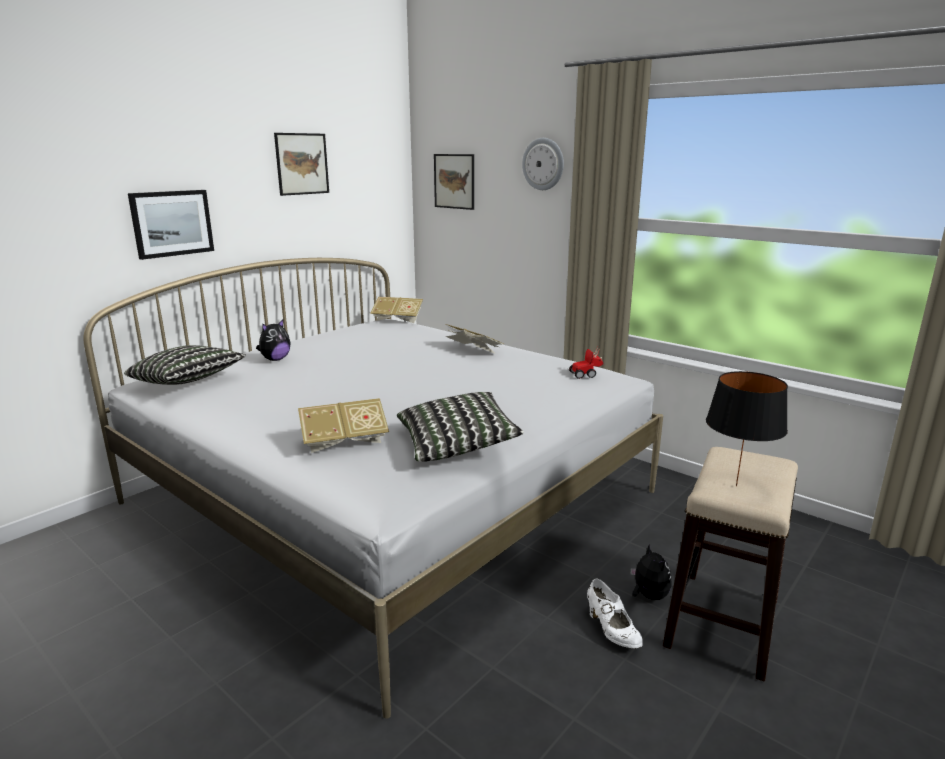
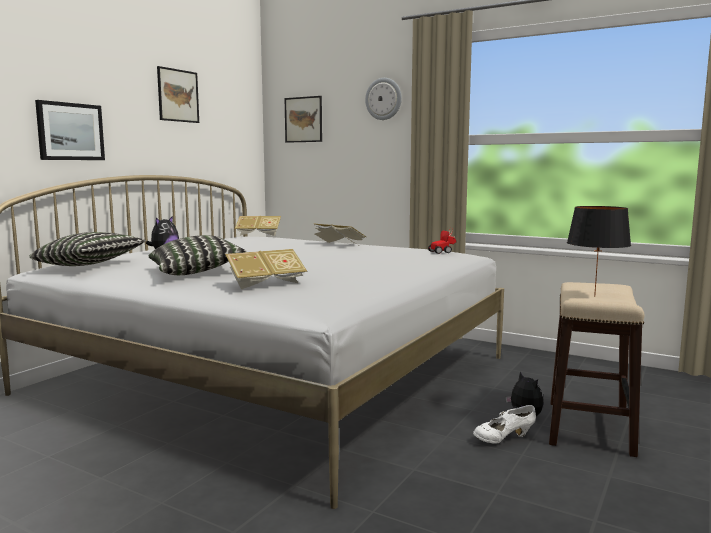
camera: 10 degrees left, 10 degrees down
(457, 445) = (364, 282): pillow -> pillow (196, 272)
(611, 631) = (503, 439): white shoe -> white shoe turned 105 degrees clockwise

